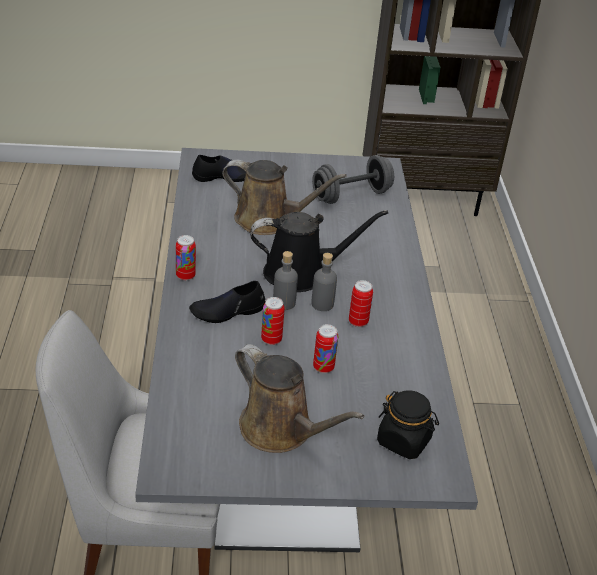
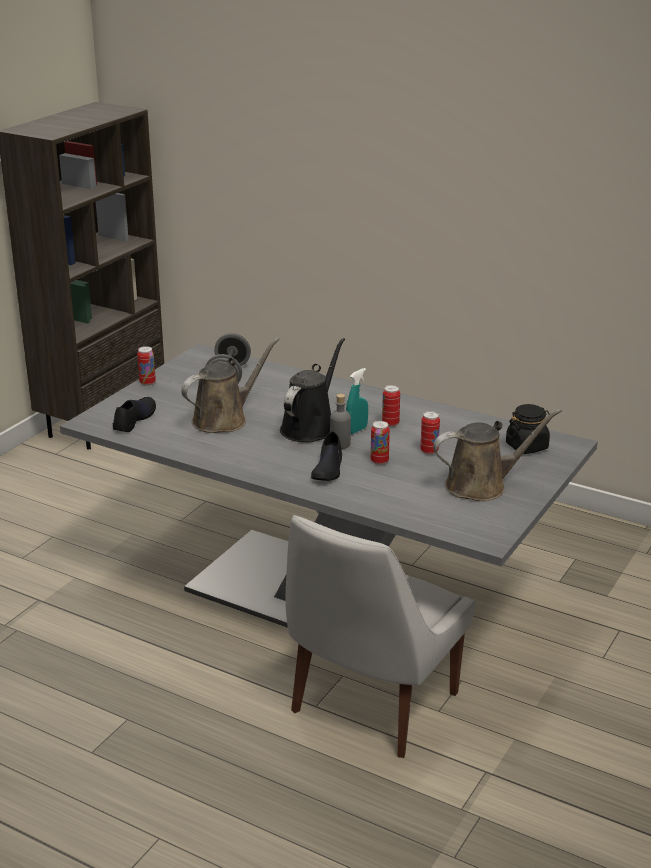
camera: 55 degrees left, 10 degrees down
(185, 276) = (263, 474): can -> can (147, 383)
(322, 304) = (356, 430): grey bottle -> turquoise spray bottle

